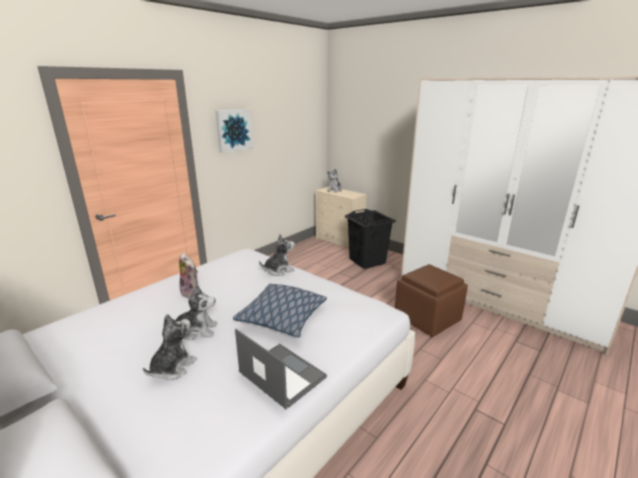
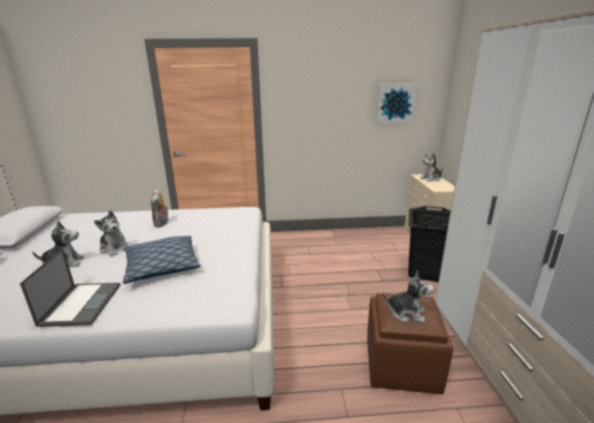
camera: 45 degrees right, 0 degrees up
(234, 130) = (308, 96): picture -> picture (395, 103)
(278, 270) = (236, 232): plush toy -> plush toy (406, 313)

